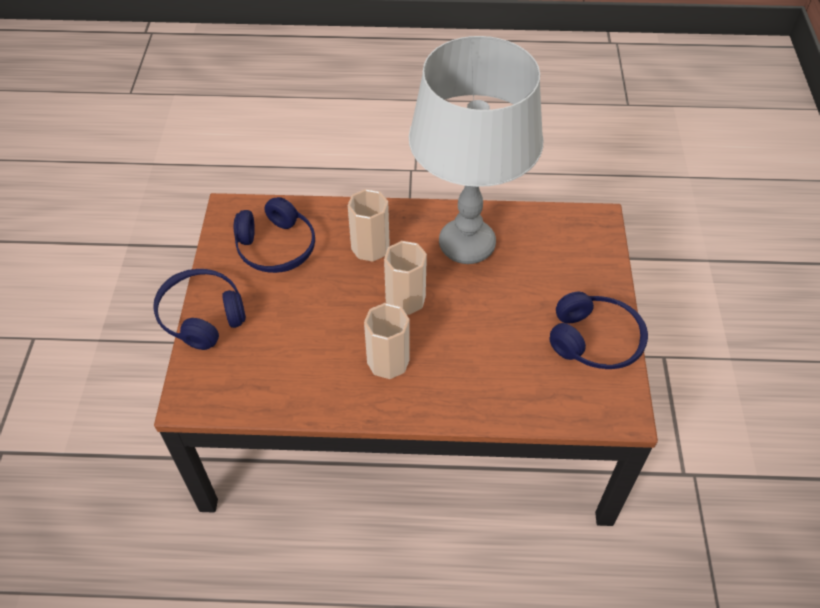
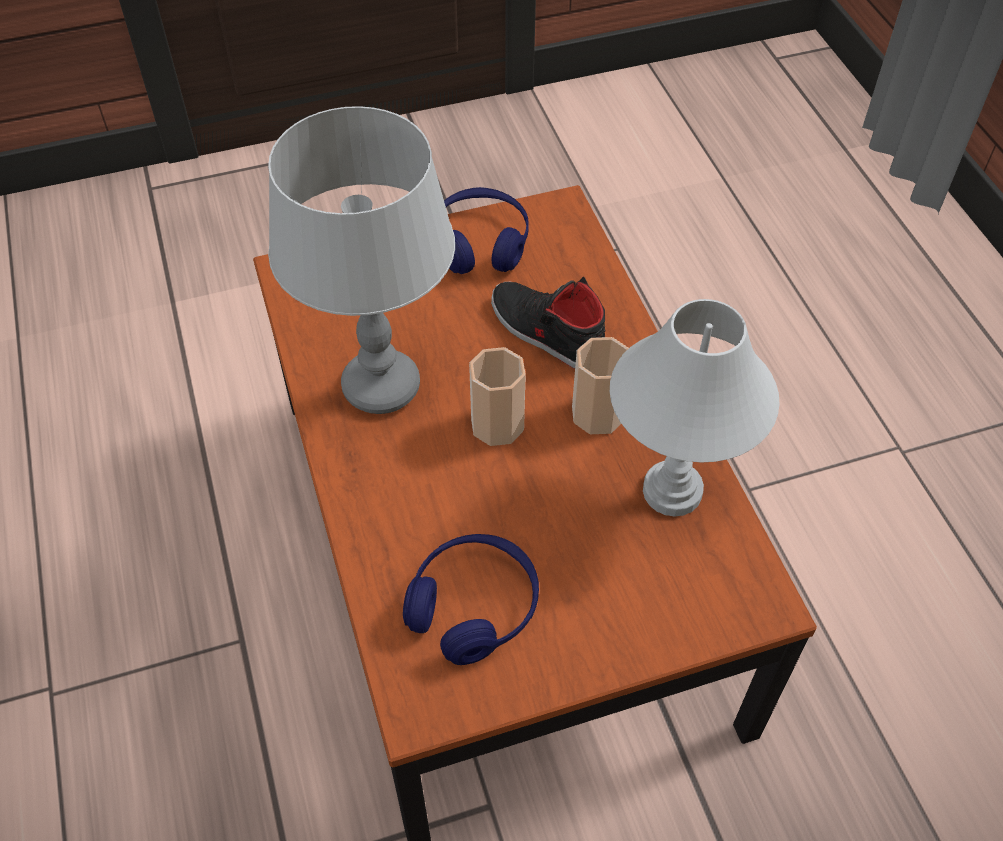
camera: 110 degrees left, 0 degrees up
(202, 316) = (633, 650): blue headphones -> none
(299, 383) = (673, 491): none -> white table lamp
(370, 247) = (425, 490): cup -> none
(480, 355) = (546, 333): none -> black shoe

